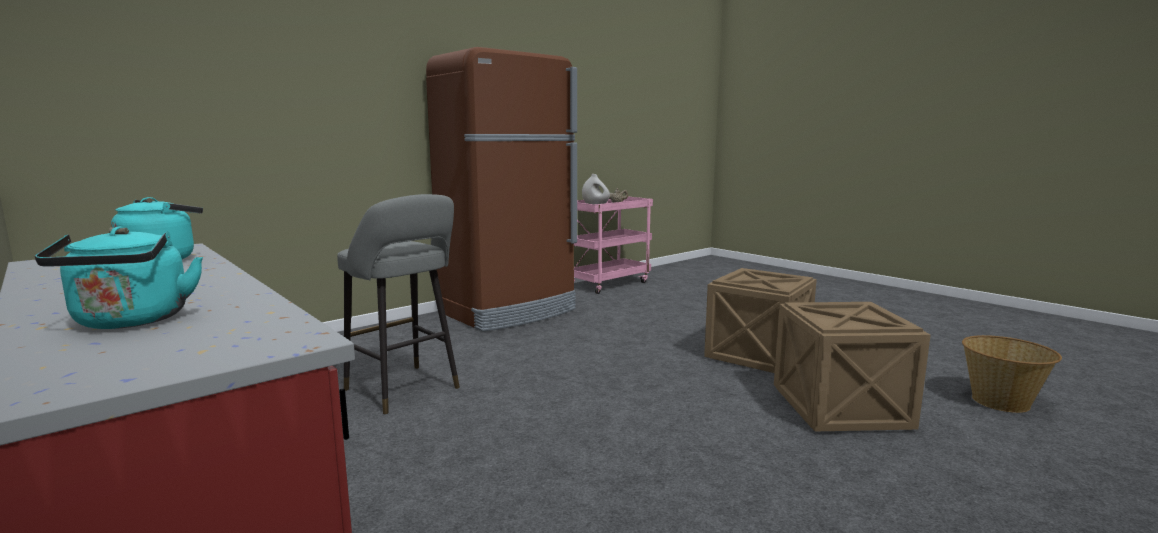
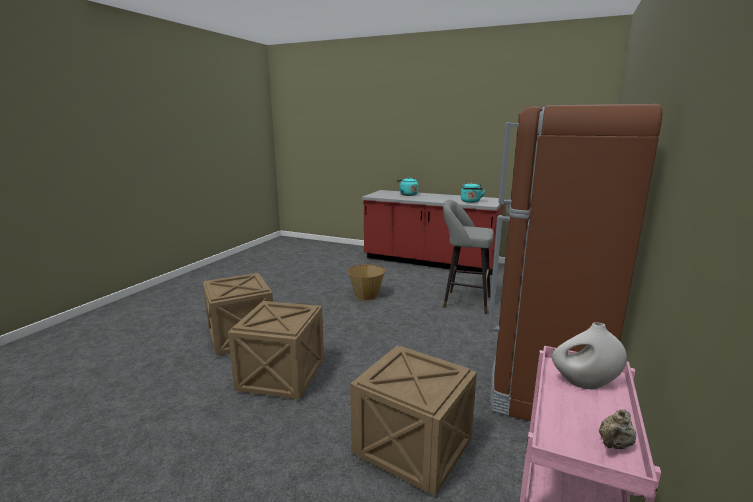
camera: 155 degrees right, 5 degrees up
(654, 308) = (411, 447): none -> crate
(1001, 402) = (130, 362): basket -> basket (366, 295)

